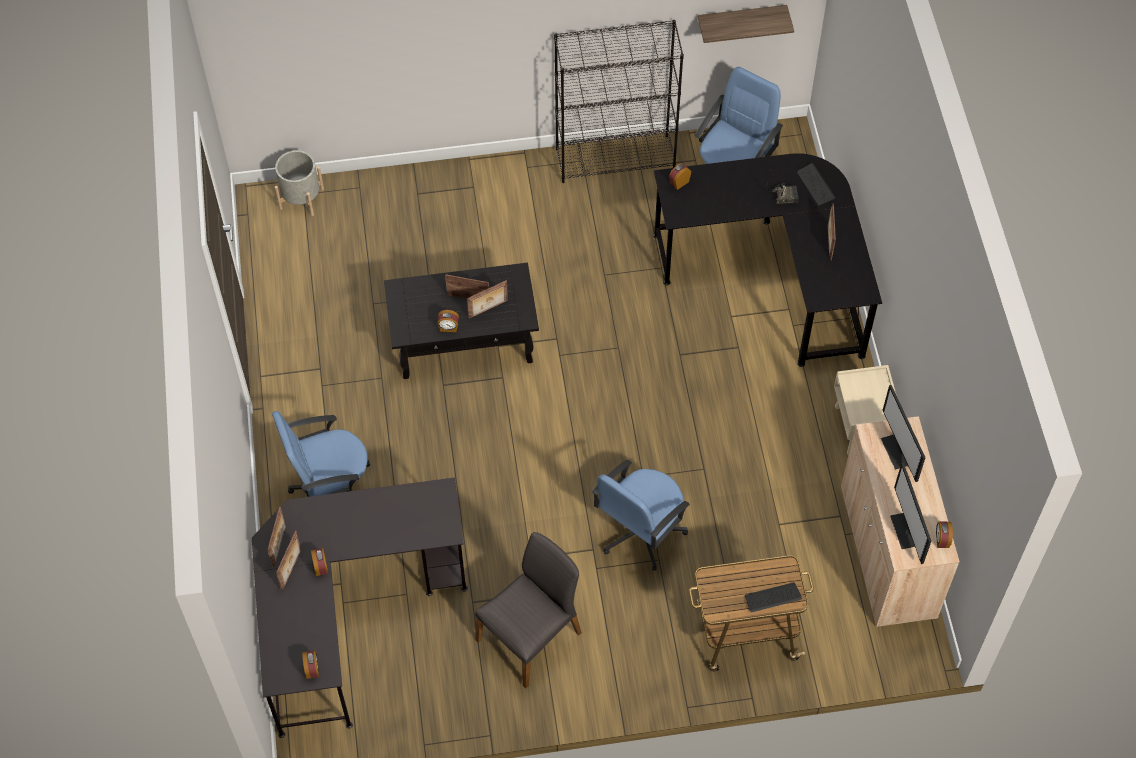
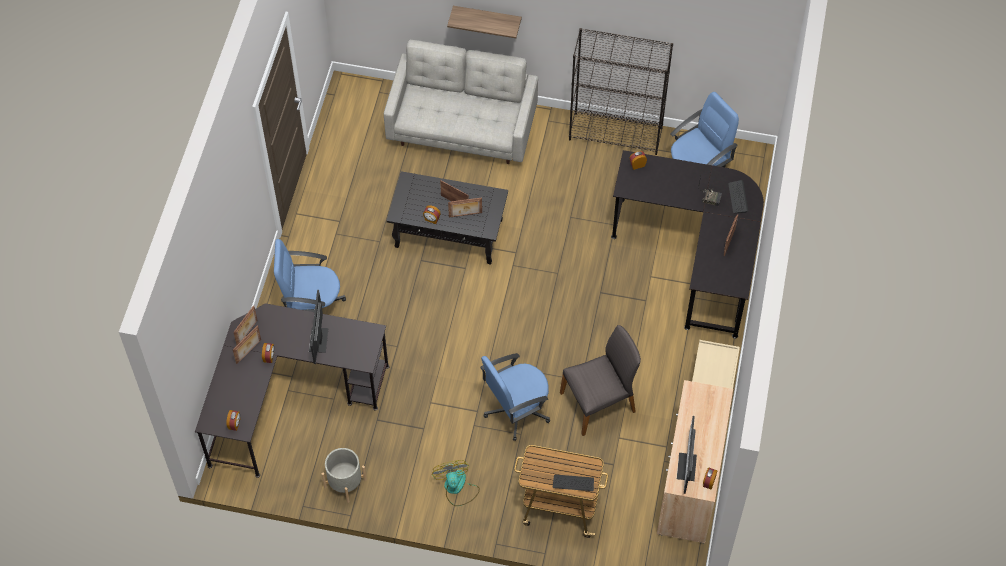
camera: 20 degrees right, 0 degrees up
(301, 198) = (376, 95): grey planter -> grey planter (345, 483)
(427, 208) = (462, 129): none -> grey sofa
(531, 636) = (407, 457): grey chair -> grey chair (599, 403)
(609, 654) = (457, 488): none -> fan
(741, 20) = (725, 57): shelf -> shelf (487, 18)
(899, 451) = (707, 409): monitor -> monitor (319, 340)

